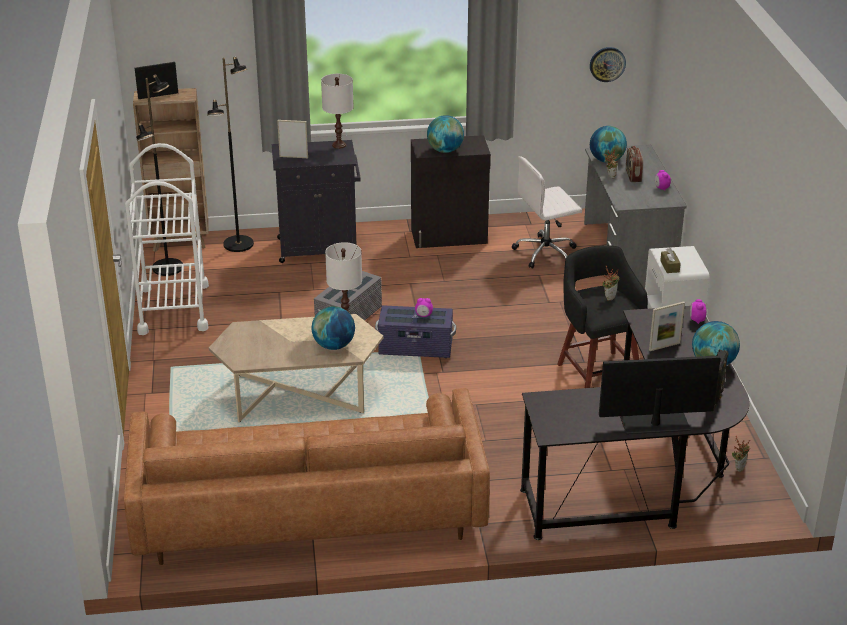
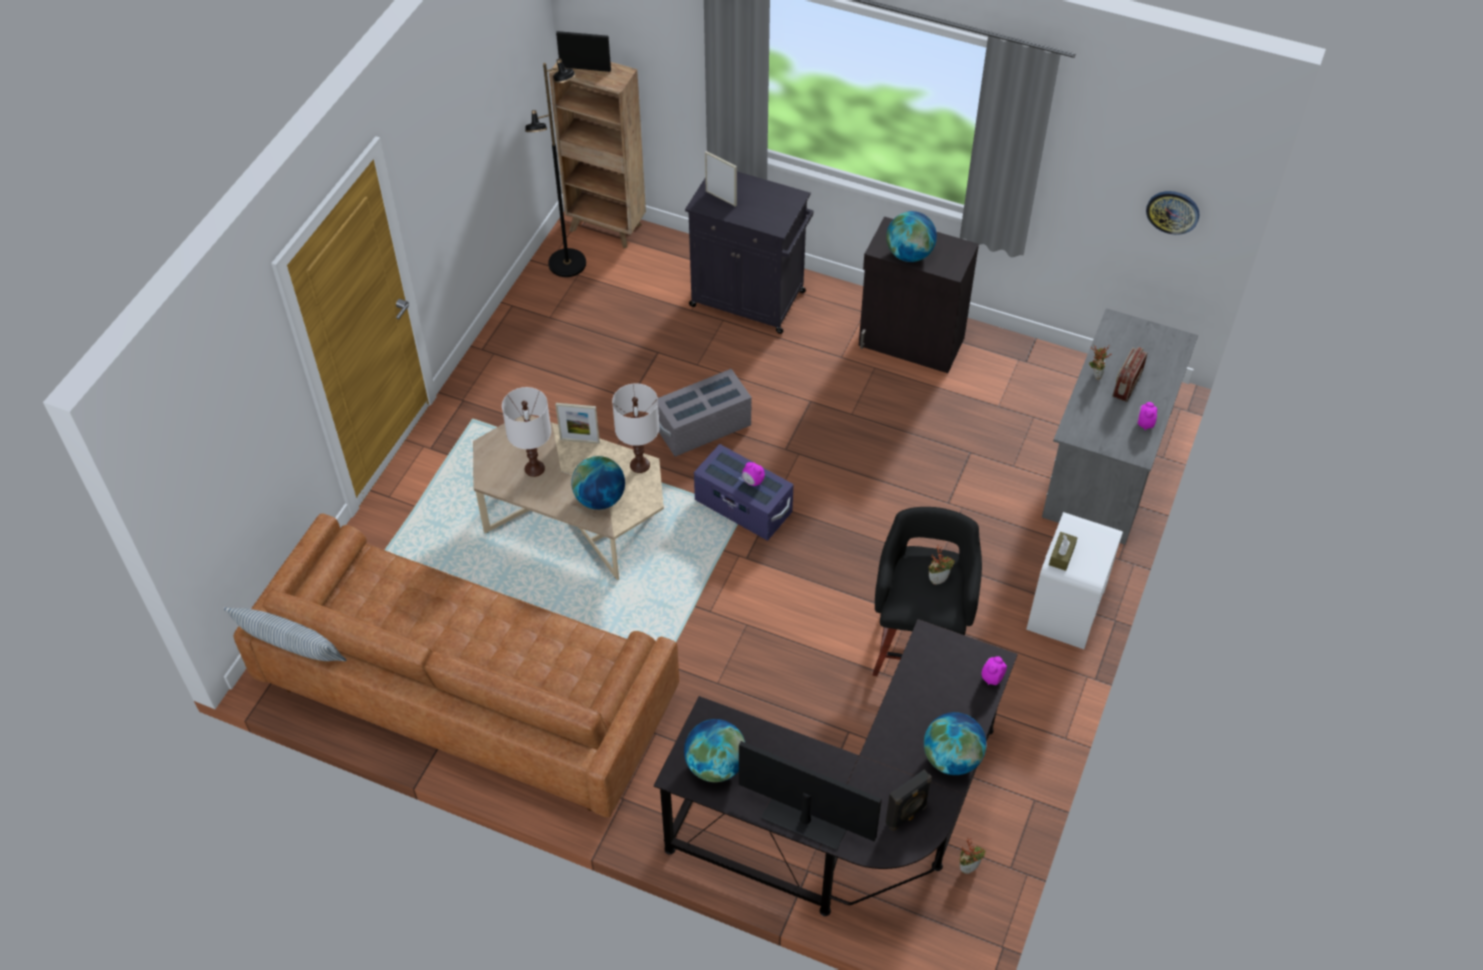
camera: 30 degrees right, 20 degrees up
(173, 309) = (532, 331): white cart -> none
(180, 490) = (291, 648): none -> pillow
(239, 244) = (665, 257): black floor lamp -> none
(339, 145) = (787, 197): white table lamp -> white table lamp (534, 468)
(546, 253) = (1007, 420): white office chair -> none
(606, 160) = (1115, 343): globe -> globe (715, 765)
(664, 346) = (917, 702): picture frame -> picture frame (579, 440)

